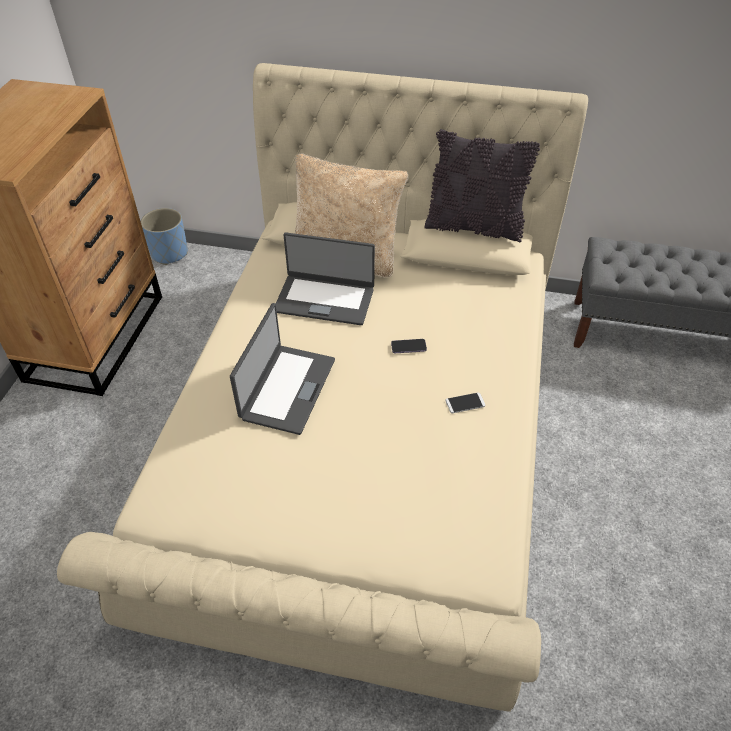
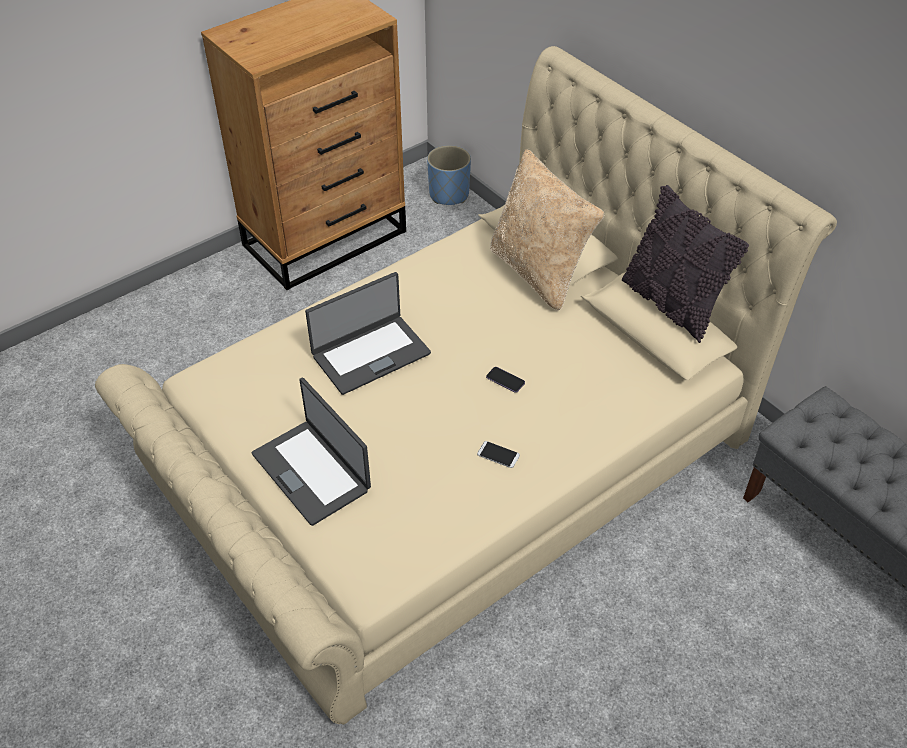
camera: 40 degrees right, 0 degrees up
(325, 299) = (481, 299): laptop -> laptop (312, 471)

